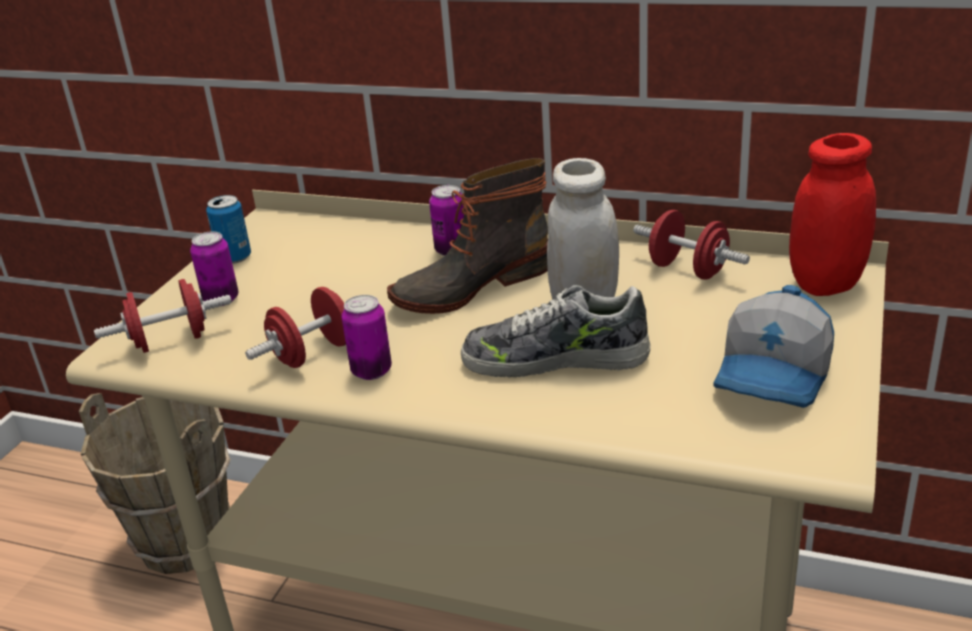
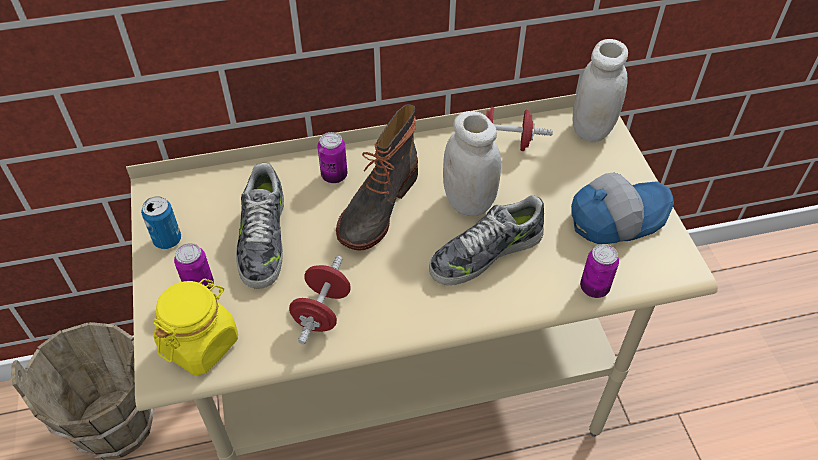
camera: 35 degrees left, 20 degrees up
(171, 341) = (200, 343): red dumbbell -> yellow jar
(322, 280) = (263, 239): none -> shoe
(371, 371) = (377, 310): can -> can (594, 288)
(776, 375) = (616, 217): cap -> cap turned 105 degrees counterclockwise
(826, 284) = (592, 129): red jar -> white jar

